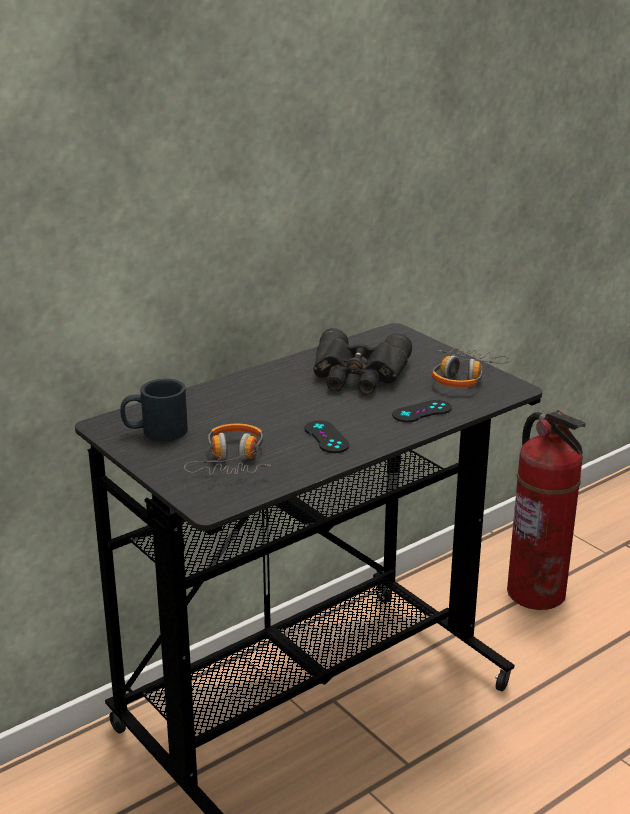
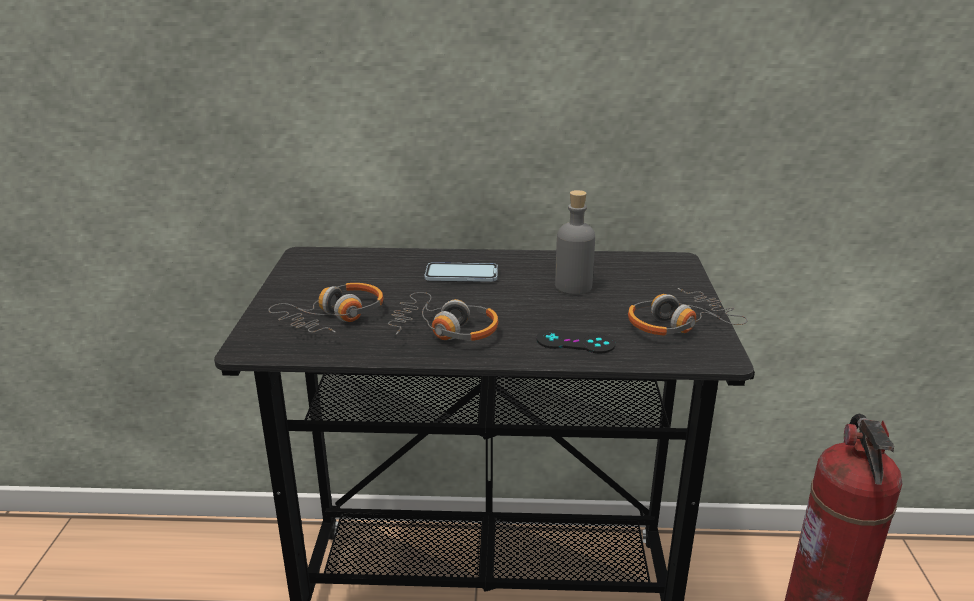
camera: 40 degrees right, 0 degrees up
(155, 431) = (327, 272): black mug -> none
(265, 395) = (461, 275): none -> phone
(326, 437) = (444, 330): black game controller -> headphones
(358, 375) = (573, 286): black binoculars -> grey bottle

